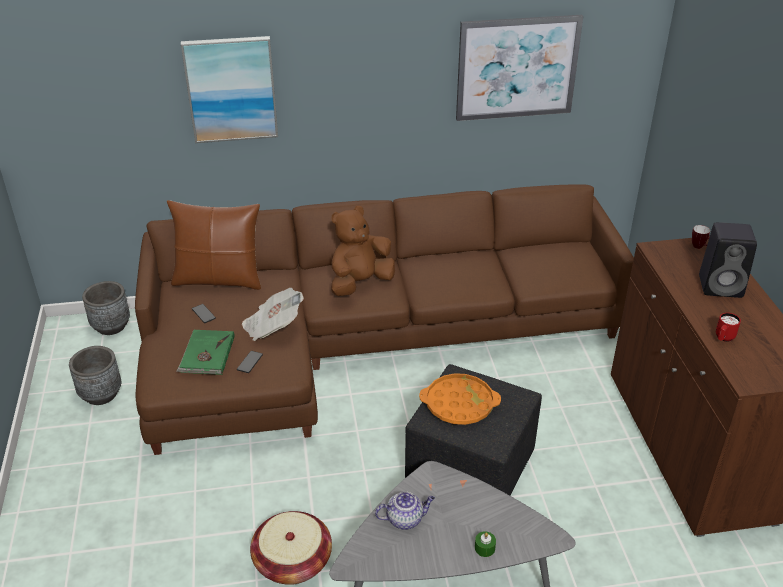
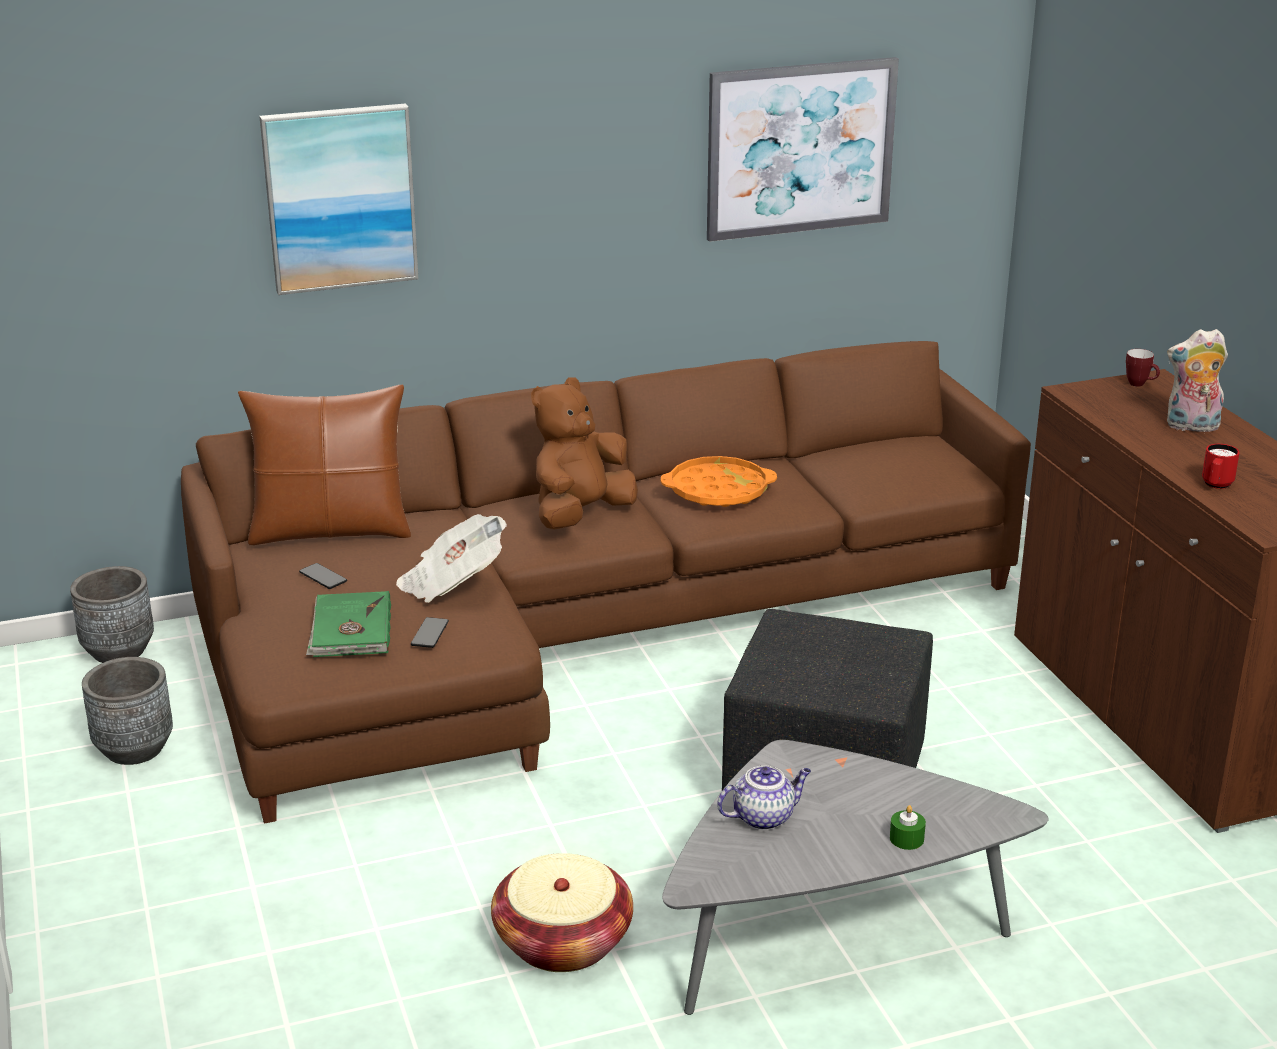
camera: 10 degrees left, 10 degrees down
(459, 404) = (804, 655): orange tray -> orange tray (718, 490)
(722, 286) = (1191, 427): black speaker -> plush toy

